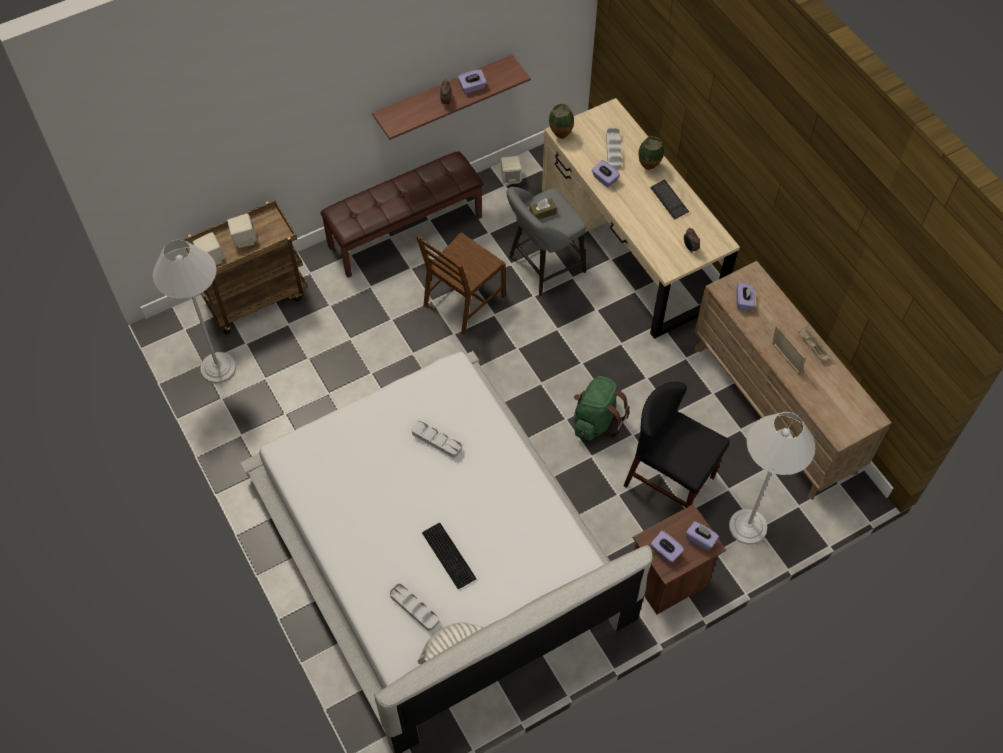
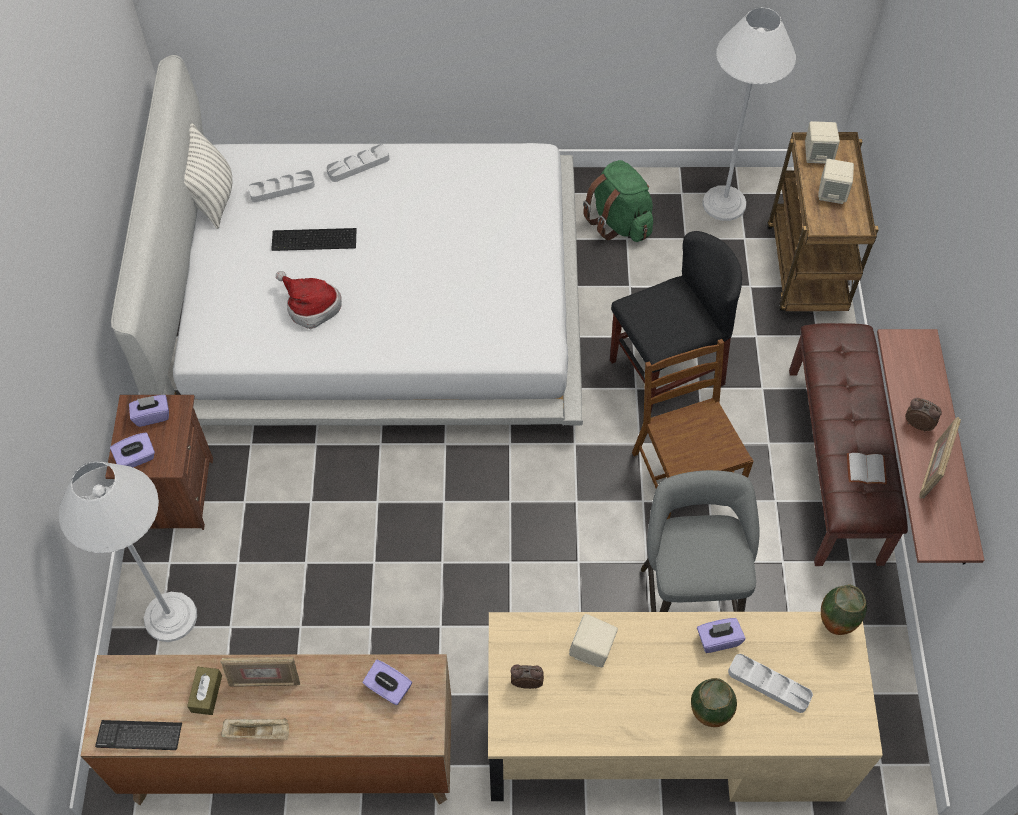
camera: 120 degrees right, 0 degrees up
(435, 176) = (865, 470): none -> white book
(436, 440) = (452, 285): grey tray -> grey tray (358, 165)
(472, 87) = (932, 471): purple tissue box -> picture frame
(508, 522) = (311, 306): none -> hat
(511, 178) = (871, 640): beige speaker -> beige speaker (592, 650)
(542, 213) = (711, 542): brown tissue box -> brown tissue box (206, 693)
(596, 421) = (419, 532): green backpack -> green backpack (619, 222)
(669, 200) = (629, 708): keyboard -> keyboard (139, 735)
(669, 481) = (287, 566): black chair -> black chair (666, 372)

